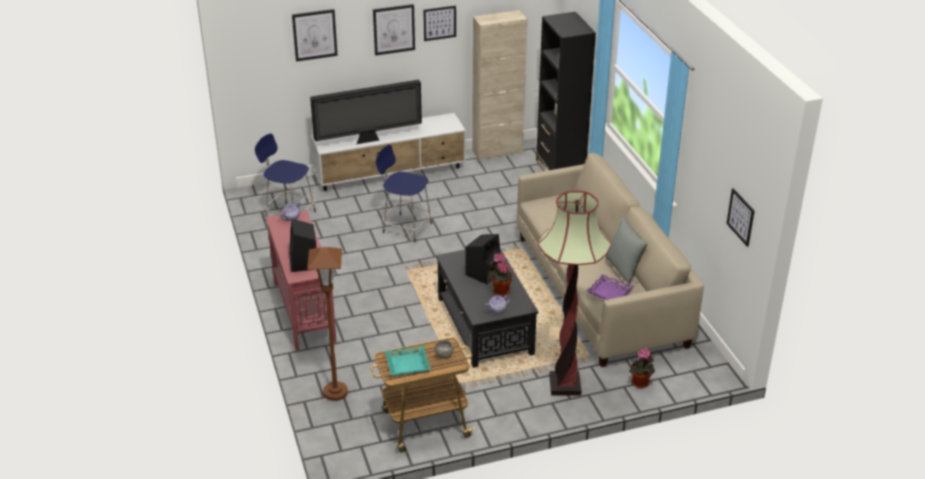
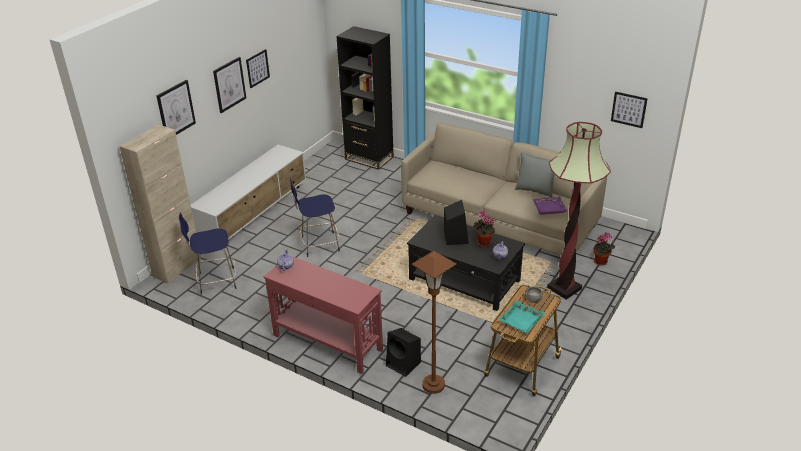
camera: 40 degrees left, 0 degrees up
(304, 263) = (347, 293): black speaker -> black speaker (404, 364)
(368, 140) = (241, 189): television -> none
(497, 152) = (311, 165): beige cabinet -> beige cabinet (177, 267)

